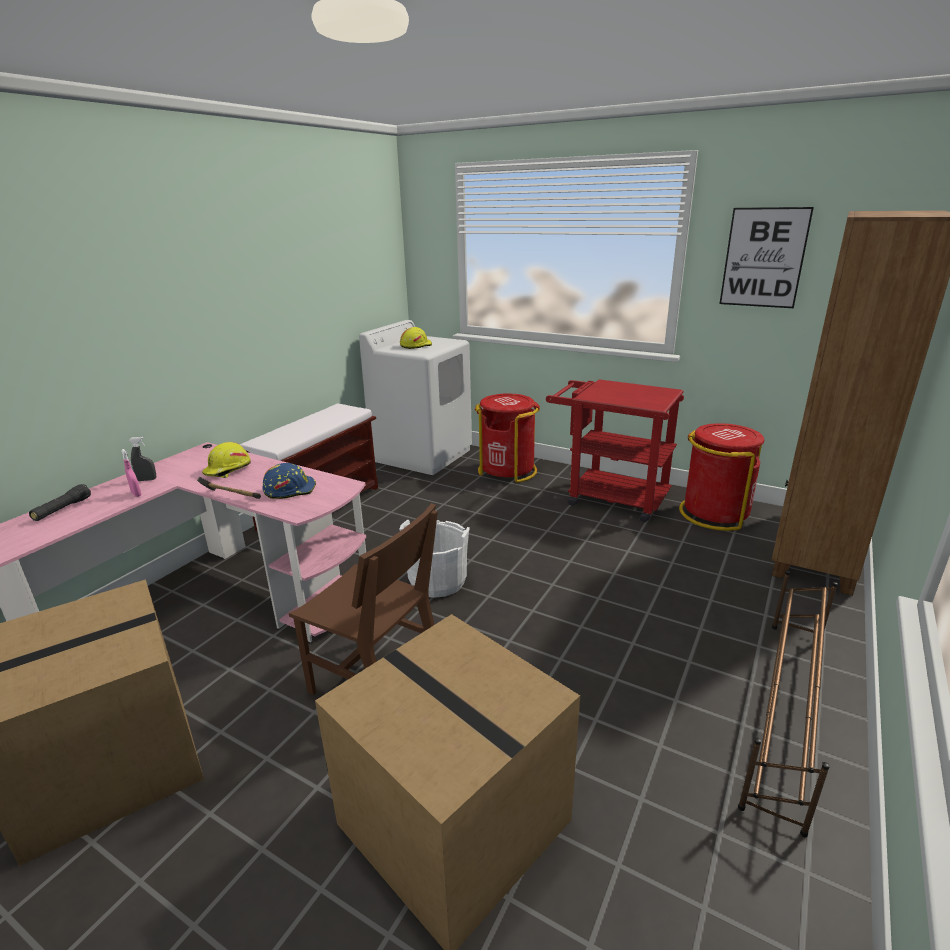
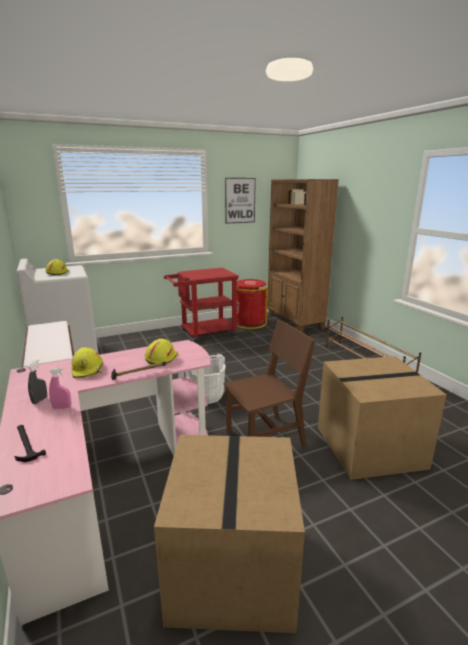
camera: 55 degrees left, 5 degrees down
(62, 509) = (25, 444): black flashlight -> hammer
(290, 489) = (161, 358): blue hard hat -> yellow hard hat
(507, 470) = (135, 342): red trash can -> none

